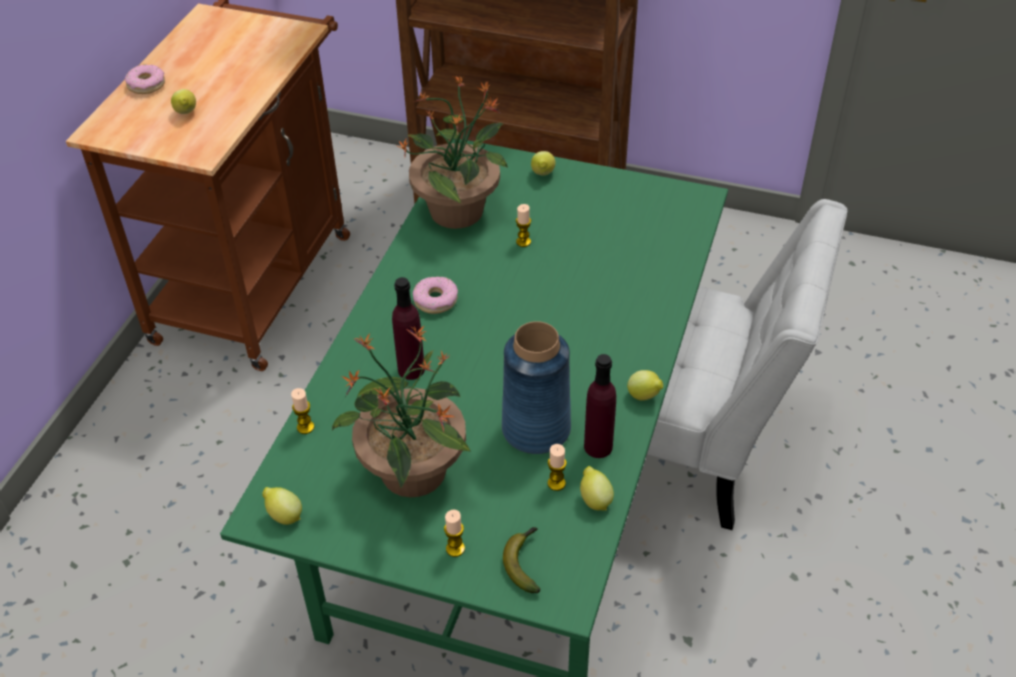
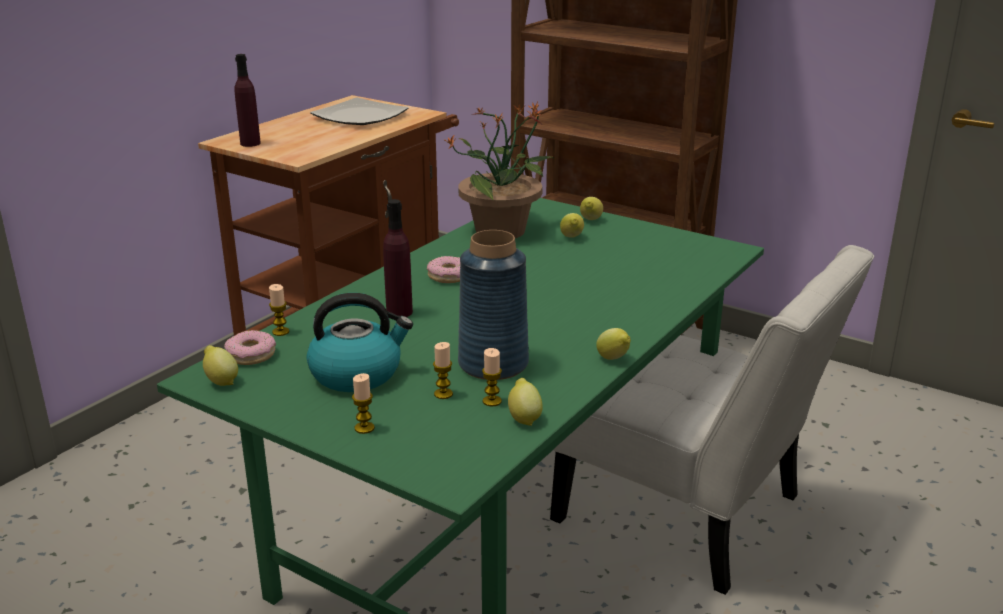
camera: 15 degrees right, 20 degrees down
(146, 85) = (281, 125): donut -> donut (250, 355)
(186, 113) = (301, 139): lemon -> lemon (571, 238)
(232, 51) = (361, 116): none -> plate
(413, 473) = (357, 373): potted plant -> kettle
(523, 242) = (550, 254): candle -> candle (443, 394)
(524, 562) = (427, 448): banana -> none
(598, 446) = (548, 384): purple bottle -> purple bottle (250, 143)

